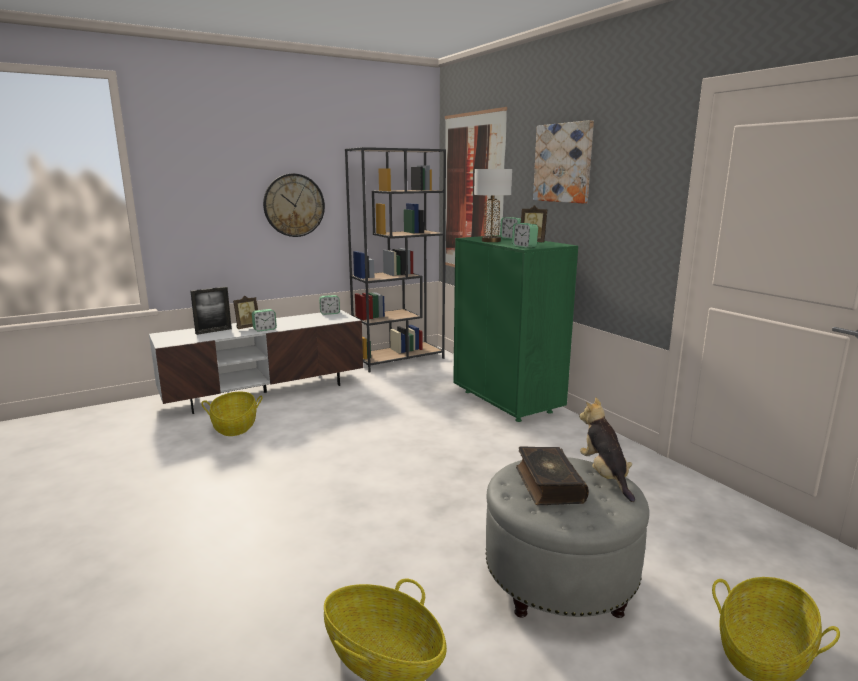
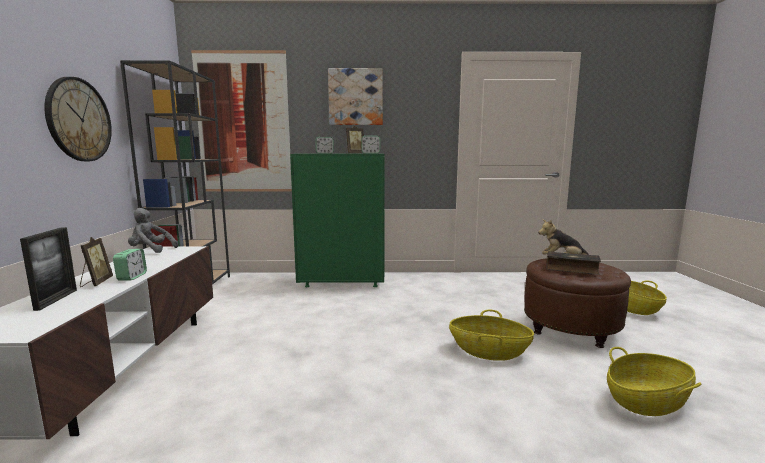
camera: 60 degrees left, 5 degrees down
(235, 426) = (186, 404): basket -> basket (489, 351)
(330, 313) = (151, 250): alarm clock -> grey plush toy
(490, 241) = (328, 153): table lamp -> none
(559, 581) = (570, 328): grey ottoman -> brown ottoman

